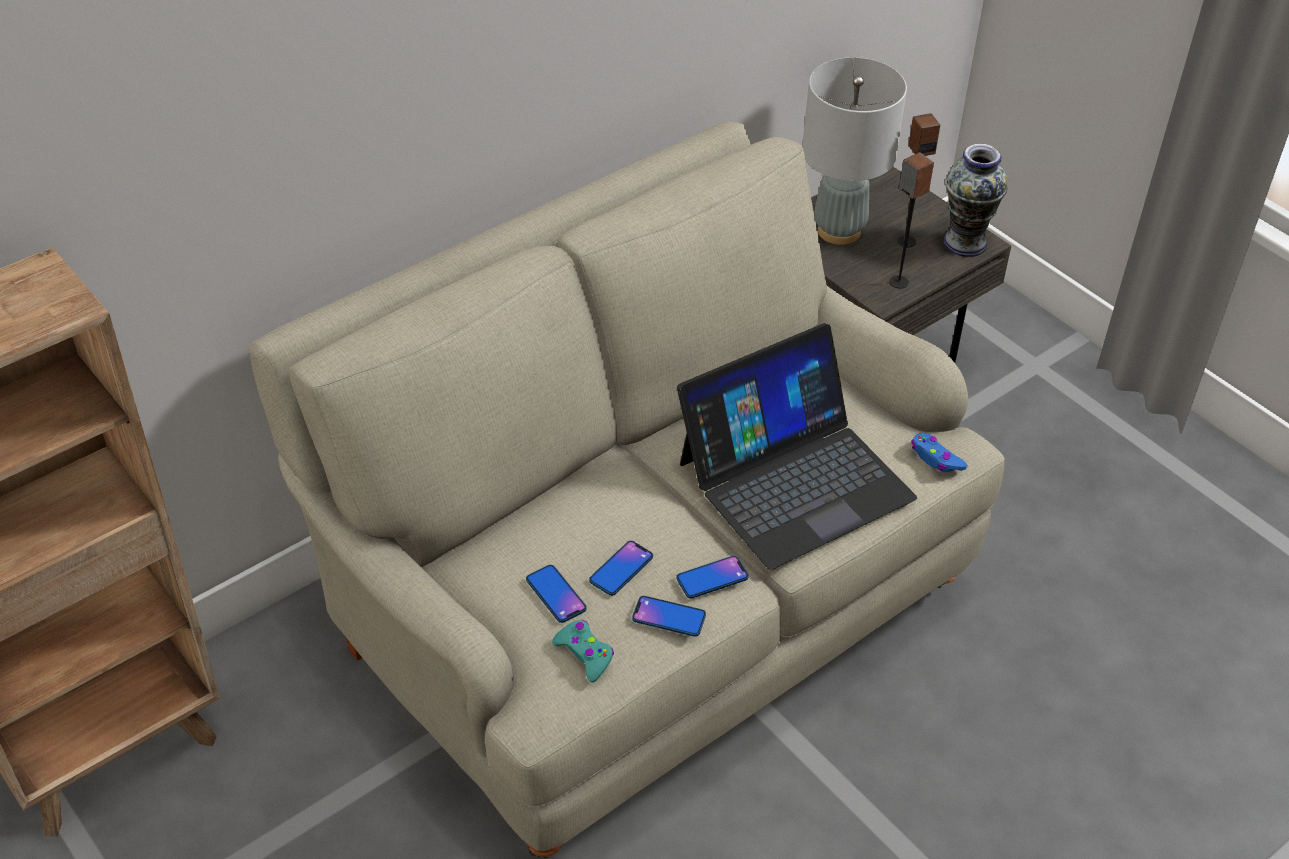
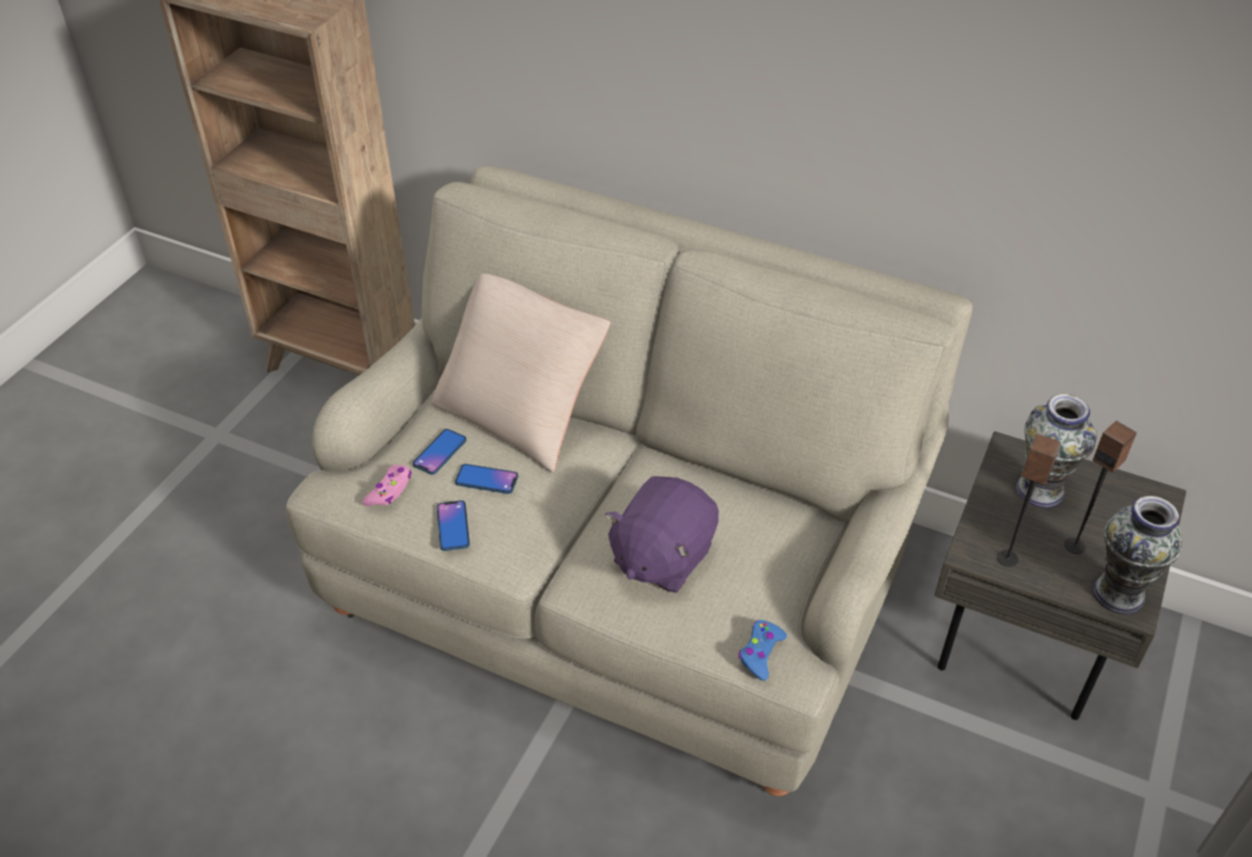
camera: 65 degrees right, 0 degrees up
(536, 512) = (520, 412): none -> beige pillow
(585, 654) = (390, 490): turquoise game controller -> pink game controller
(712, 578) = (512, 540): phone -> none
(794, 479) = (661, 556): laptop -> purple plush toy
(838, 231) = (1040, 490): grey table lamp -> vase

